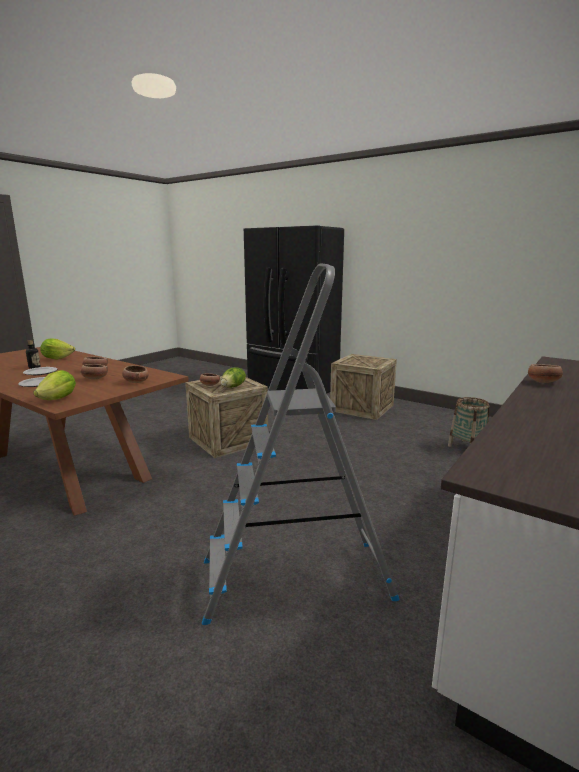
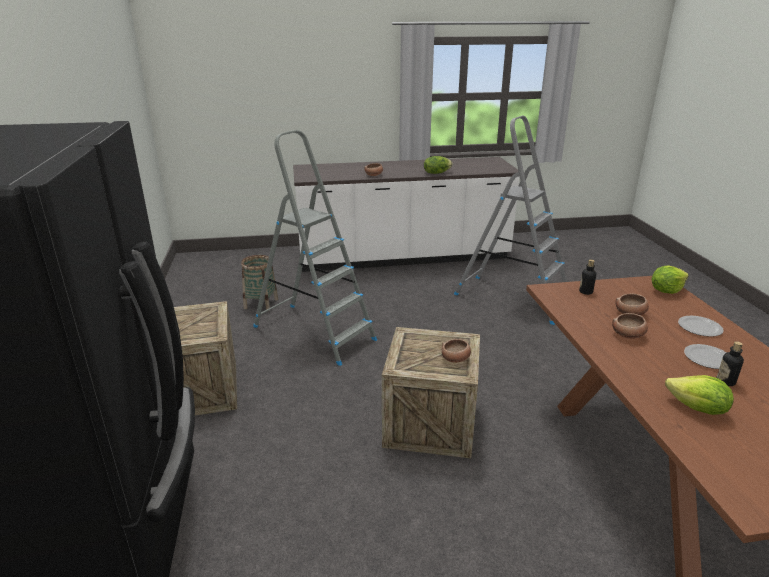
camera: 135 degrees left, 10 degrees up
(136, 382) = (585, 292): bowl -> bottle
(233, 387) = (433, 342): lettuce -> lettuce (436, 173)
(384, 448) = (314, 333): none -> grey step ladder

